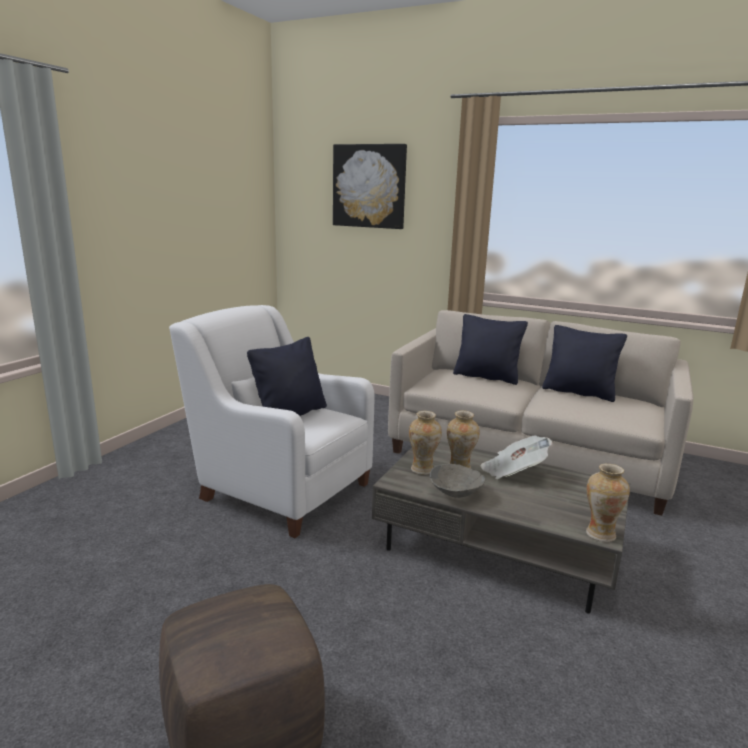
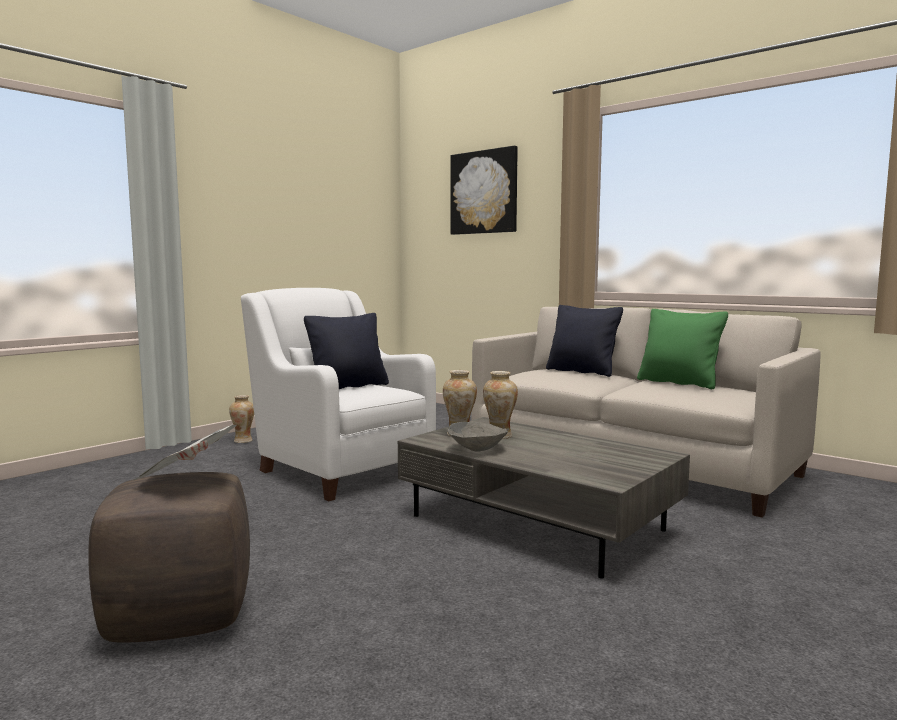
camera: 15 degrees right, 10 degrees down
(513, 472) = (557, 441): newspaper -> newspaper (187, 478)
(579, 392) = (678, 383): black pillow -> green pillow
(600, 534) = (609, 481): vase -> vase (243, 441)

